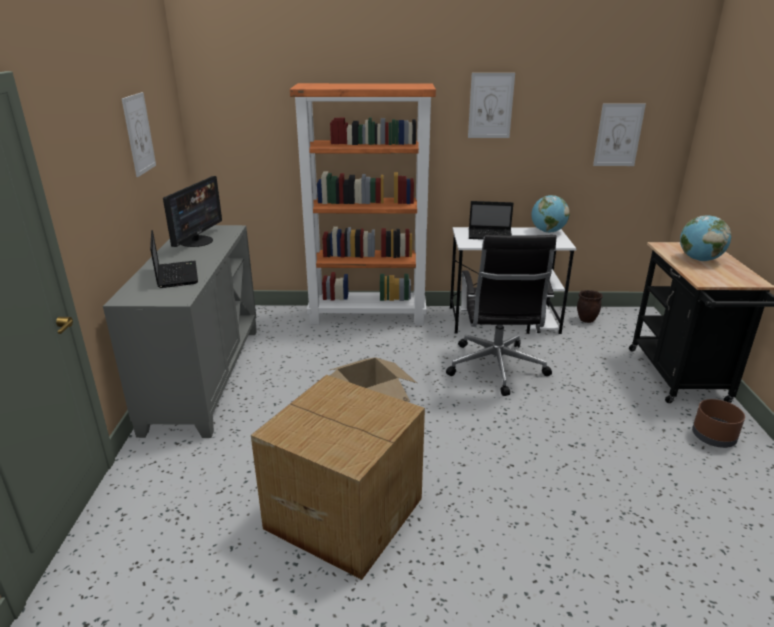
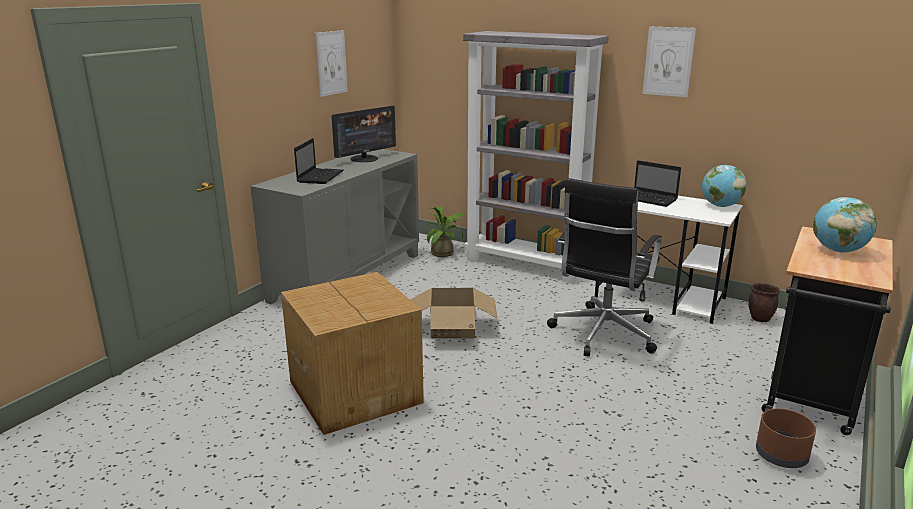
camera: 30 degrees right, 5 degrees down
(281, 322) = (445, 253): none -> potted plant
(368, 315) = (526, 265): orange bookcase -> grey bookcase
(618, 135) = (819, 104): picture -> none

